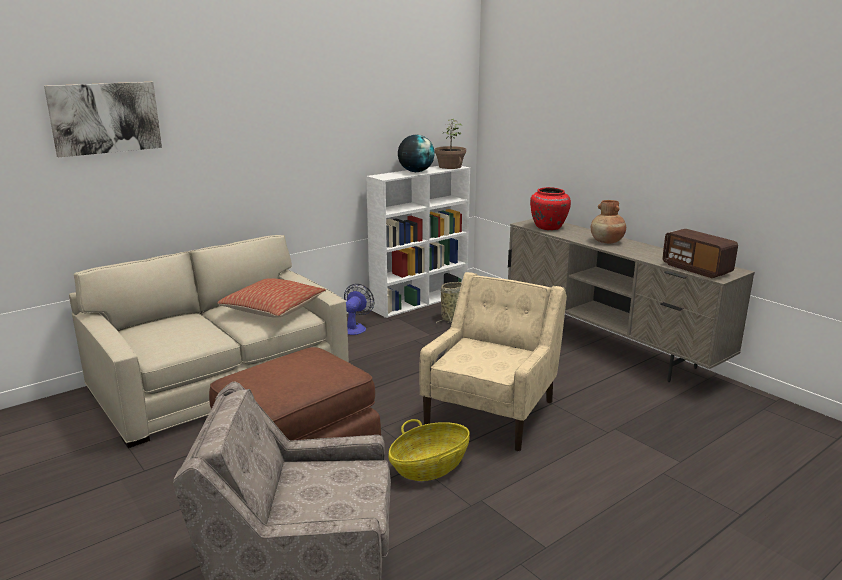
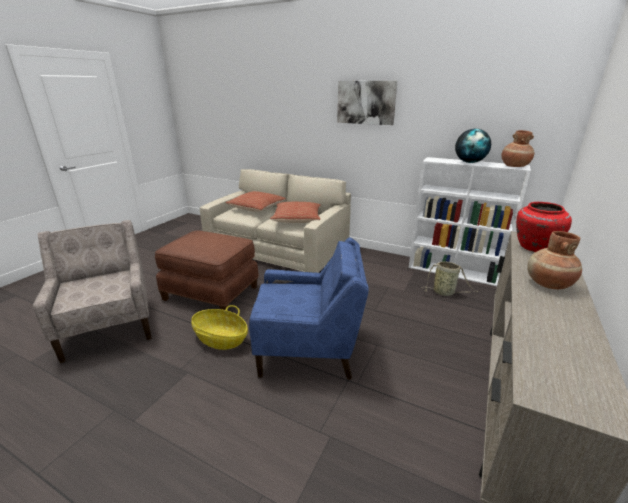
camera: 65 degrees right, 5 degrees up
(105, 118) = (269, 92): picture -> picture (366, 102)
(175, 326) = (257, 208): none -> pillow
(355, 328) = (380, 262): fan -> none
(449, 167) = (514, 166): potted plant -> brown vase
(491, 412) = (308, 349): beige armchair -> blue armchair
(696, 269) = (546, 367): radio -> none

